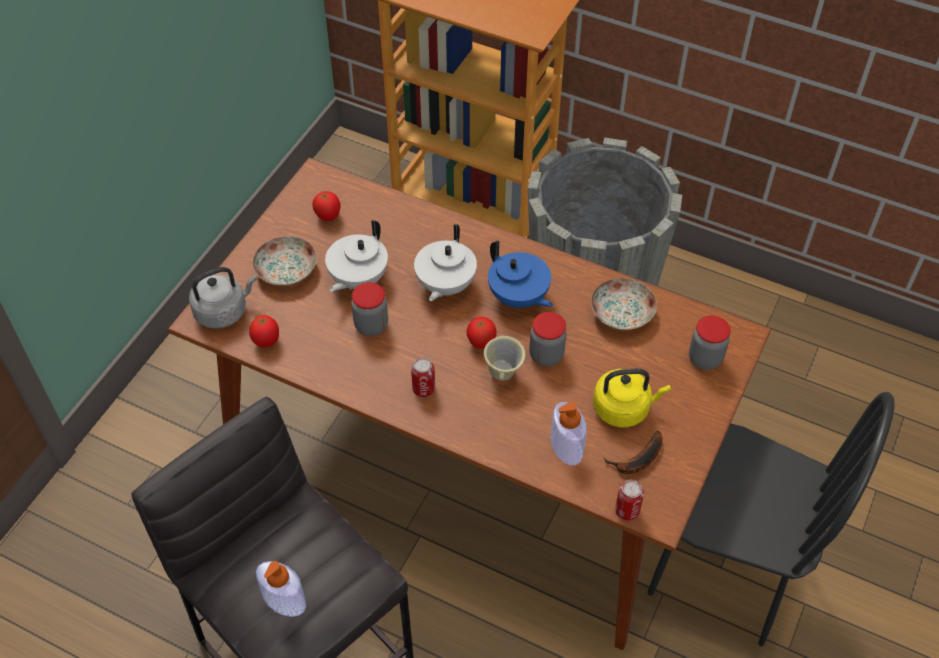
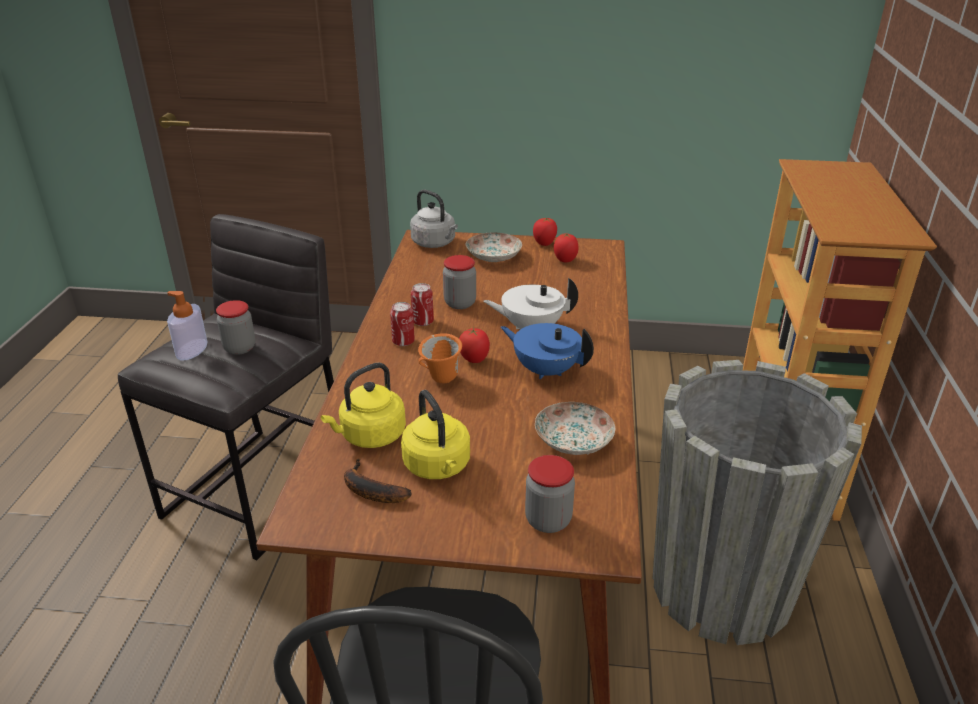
camera: 70 degrees right, 20 degrees down
(267, 341) = (415, 265): tomato -> tomato (544, 244)
(357, 279) = (507, 287): white teapot -> none
(503, 376) = (441, 381): beige mug -> orange mug
(518, 298) = (546, 370): blue teapot -> blue teapot turned 90 degrees clockwise
(546, 355) = (482, 401): jar -> jar (240, 348)
(566, 446) = (370, 436): soap dispenser -> yellow kettle
(627, 510) = (298, 494): can -> can (423, 322)

